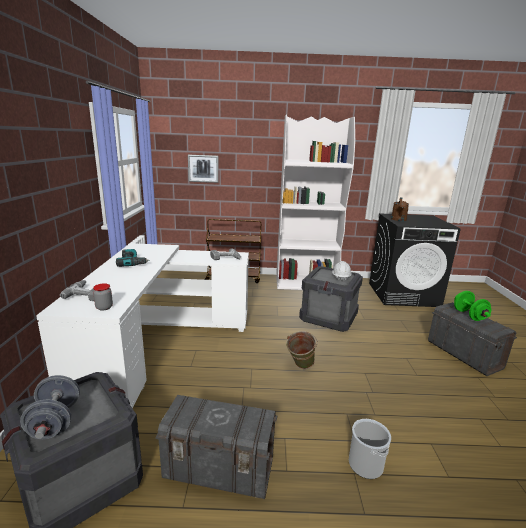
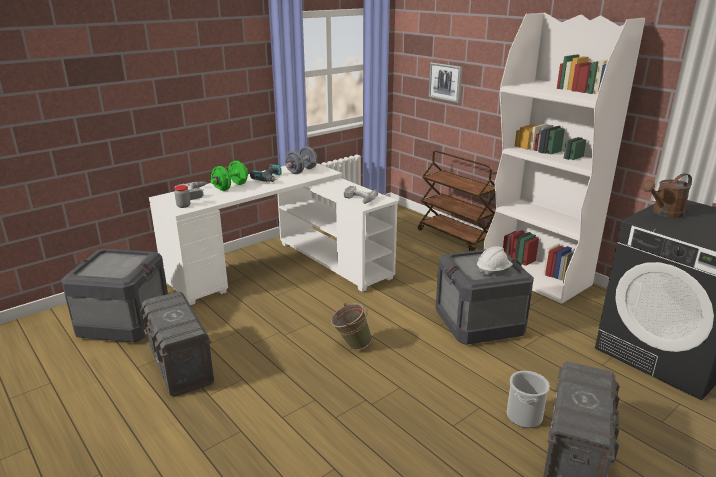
camera: 50 degrees right, 5 degrees up
(55, 422) = (101, 267): grey dumbbell -> grey dumbbell (301, 171)
(365, 464) = (258, 433): bucket -> bucket (524, 416)
(469, 315) = (586, 393): green dumbbell -> green dumbbell (230, 187)

